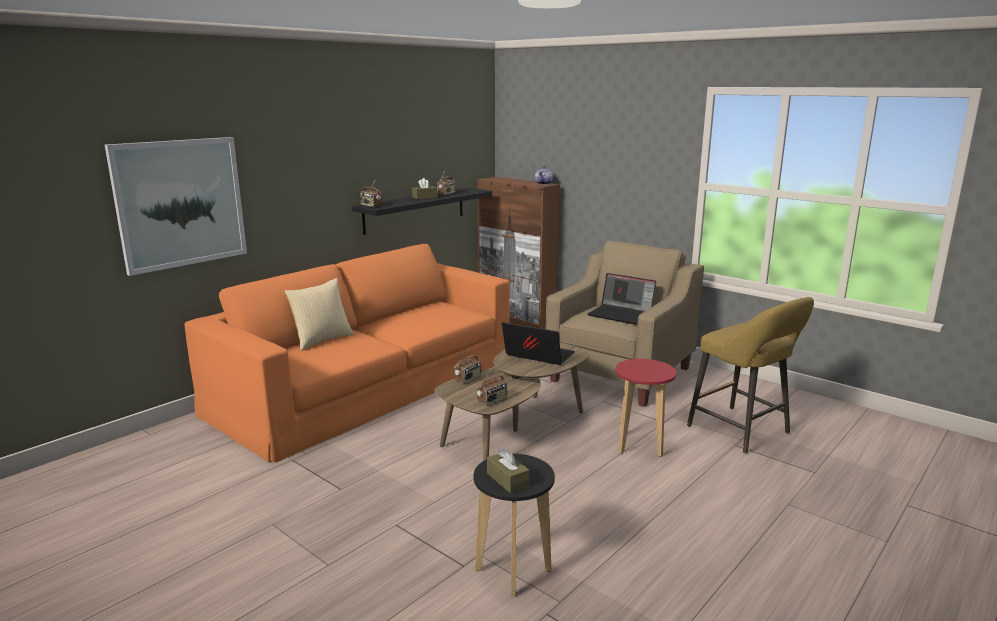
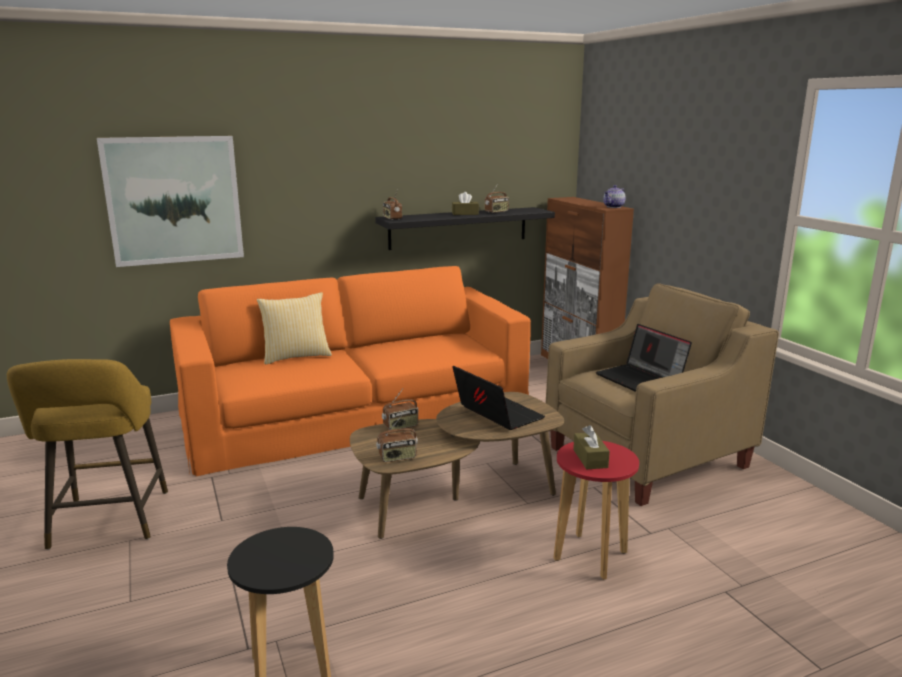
camera: 25 degrees right, 0 degrees up
(507, 480) = (265, 561): brown tissue box -> brown tissue box (590, 458)
(743, 432) = (754, 575): yellow stool -> yellow stool (108, 523)

